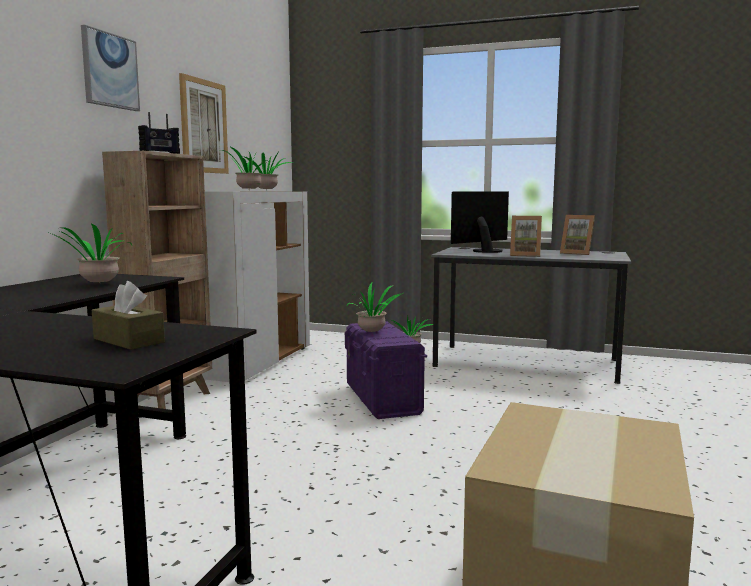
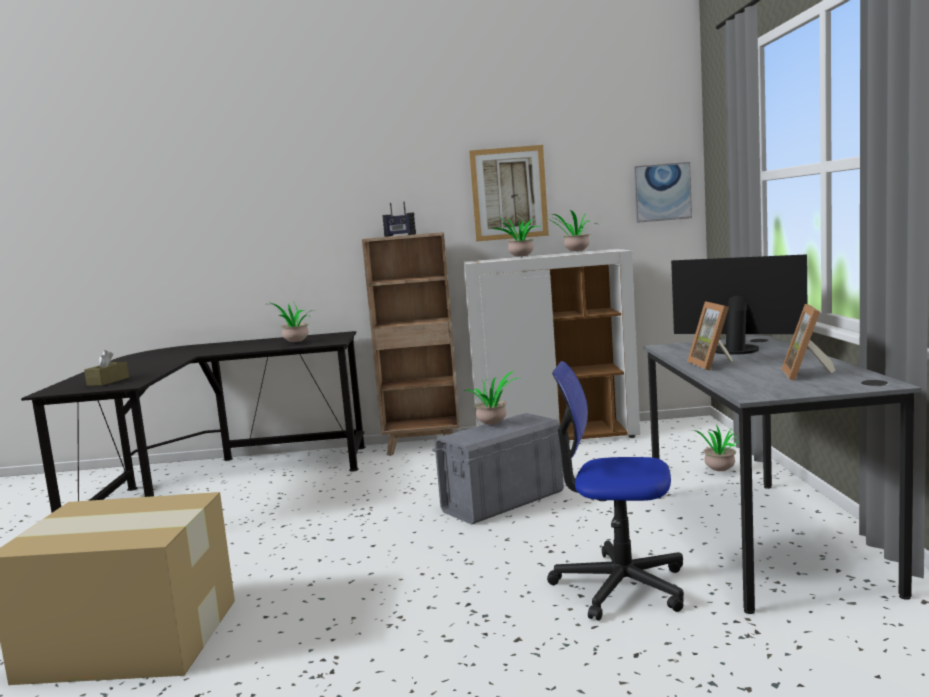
camera: 70 degrees right, 0 degrees up
(110, 70) = (380, 171): picture -> picture (662, 192)
(382, 399) = (502, 501): purple storage box -> grey storage box
(569, 398) = (620, 586): none -> office chair

